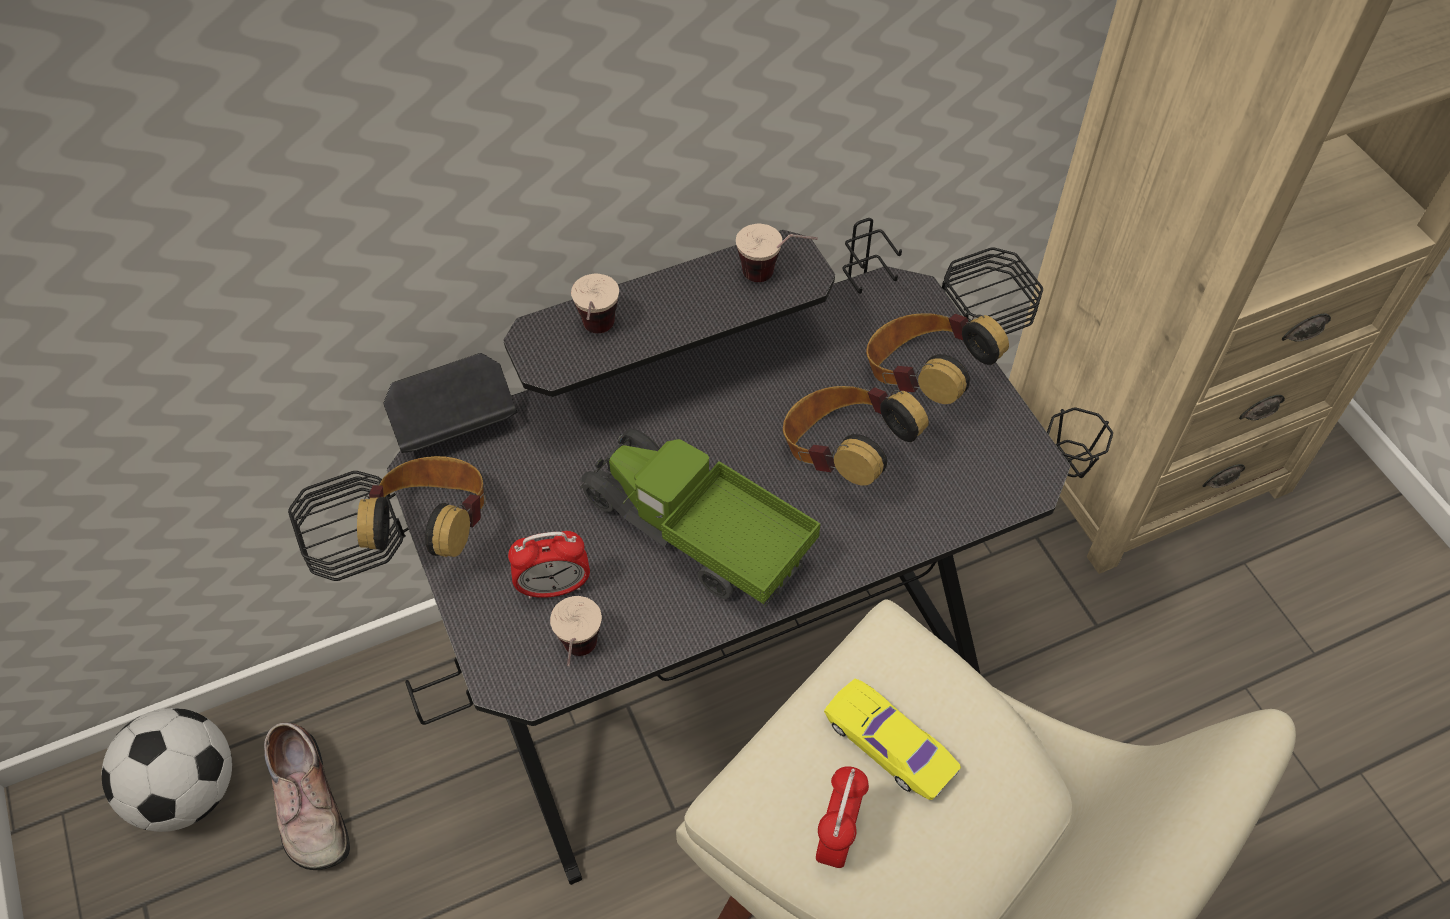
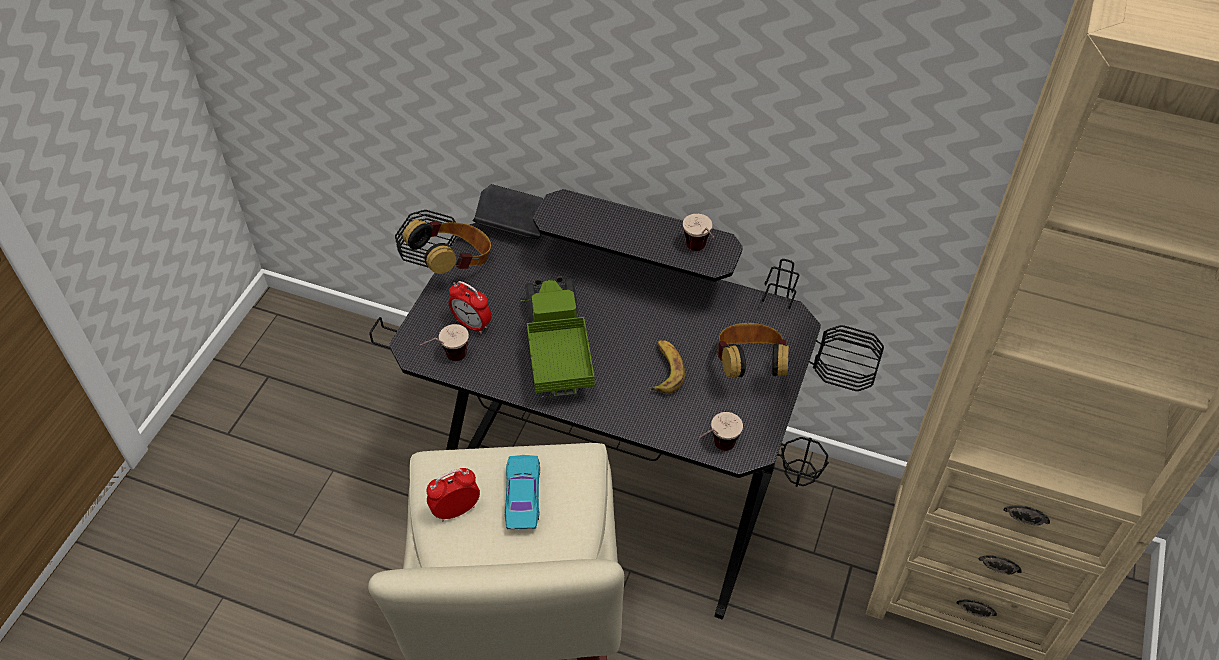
camera: 45 degrees right, 5 degrees down
(188, 791) = (328, 344): football -> none
(305, 805) = (364, 390): shoe -> none
(597, 337) = (586, 221): cup -> cup (716, 450)
(843, 455) = (665, 370): headphones -> banana
(889, 744) = (523, 497): yellow toy car -> turquoise toy car

